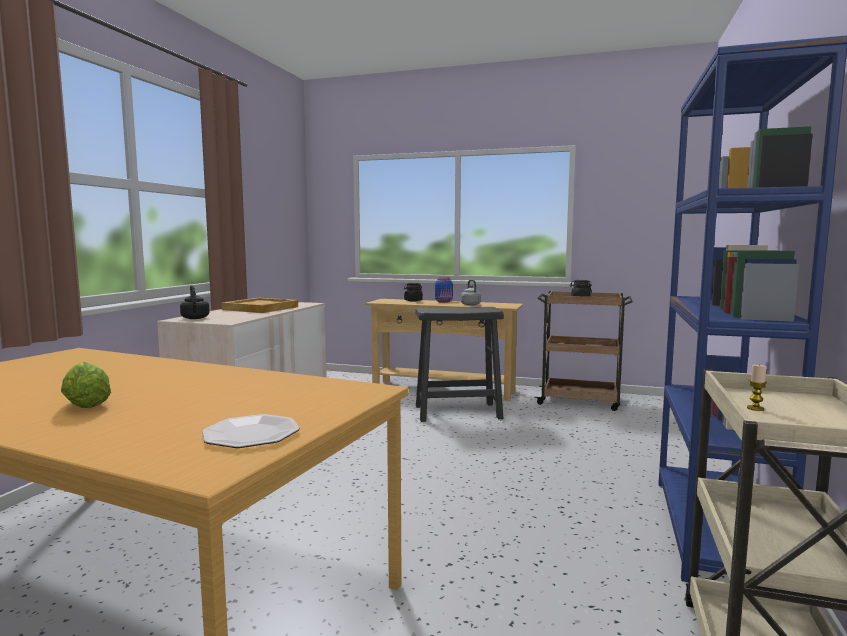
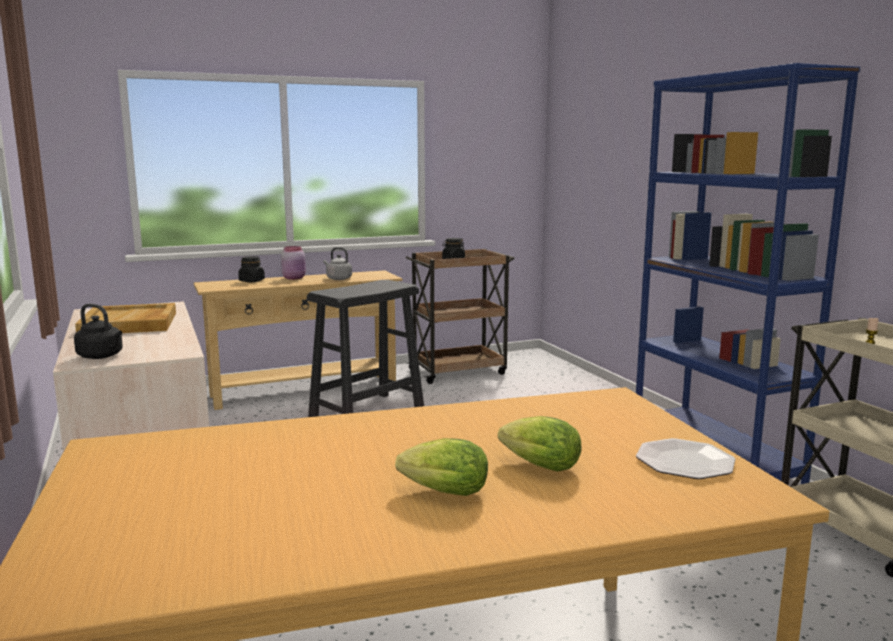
camera: 40 degrees left, 5 degrees up
(171, 408) = (536, 466): none -> lettuce
(444, 302) = (294, 278): blue jar -> pink jar

